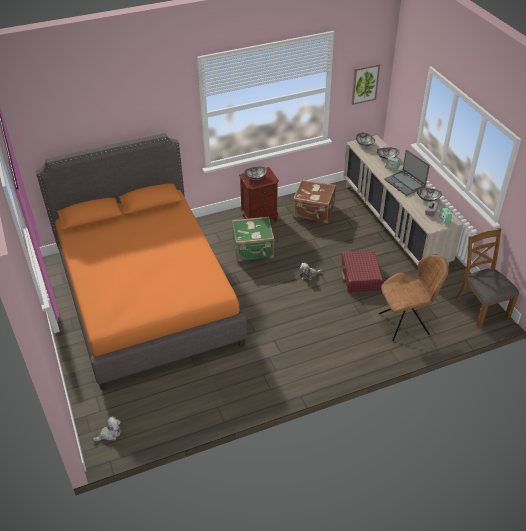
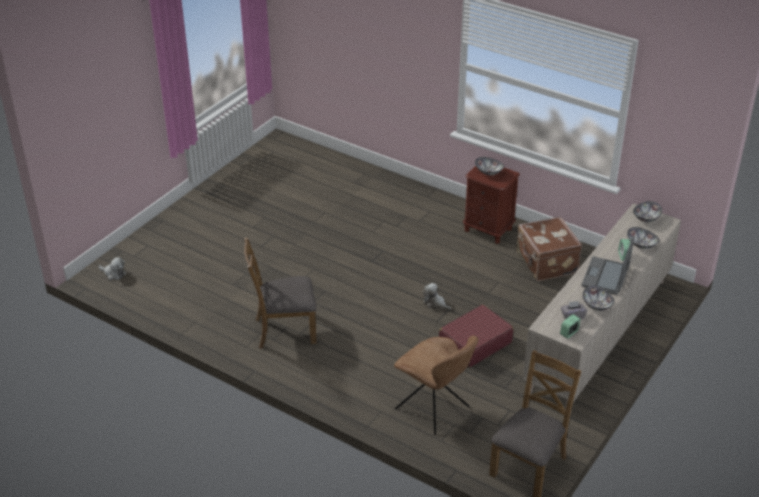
camera: 55 degrees right, 5 degrees down
(146, 297) = (292, 214): orange bed -> none
(253, 250) = (431, 248): green suitcase -> none
(271, 360) = (284, 330): none -> brown chair
(365, 83) = (678, 137): picture -> none

